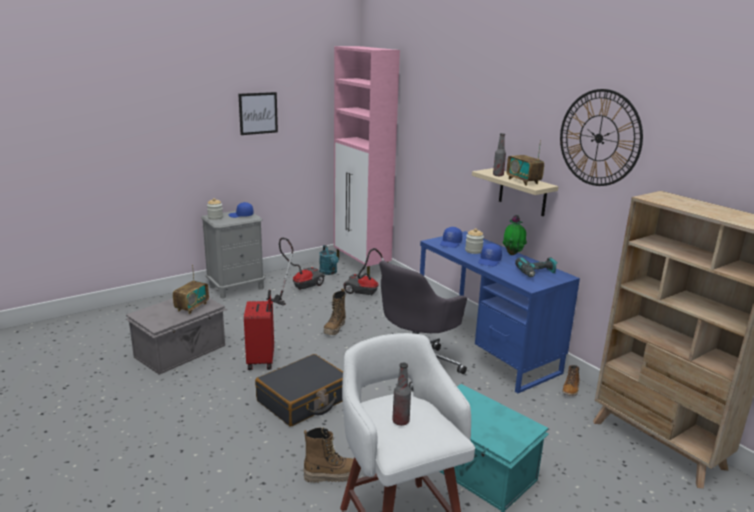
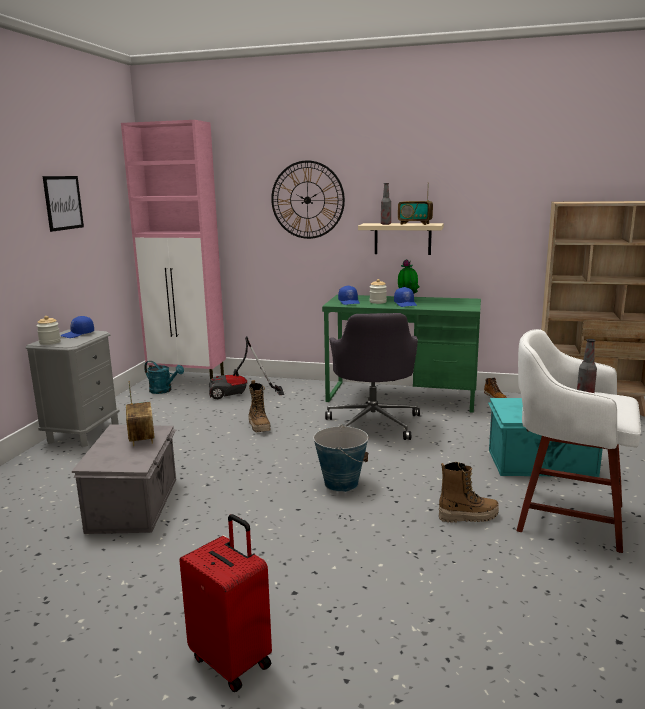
camera: 40 degrees left, 5 degrees down
(262, 361) = (242, 474): red suitcase -> red suitcase (232, 660)
(299, 288) = (158, 411): vacuum cleaner -> none
(303, 400) = (341, 483): black suitcase -> bucket
(331, 475) = (468, 516): boot -> boot turned 45 degrees clockwise
(485, 349) = (401, 396): blue desk -> green desk
(537, 273) = (452, 302): power drill -> none
(599, 138) = (481, 171): wall clock -> wall clock (307, 200)

